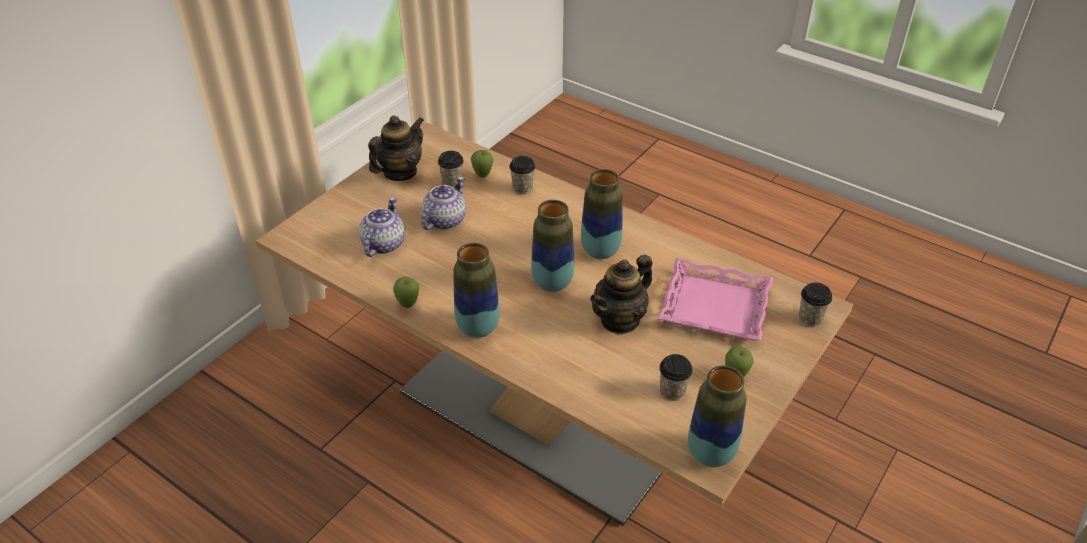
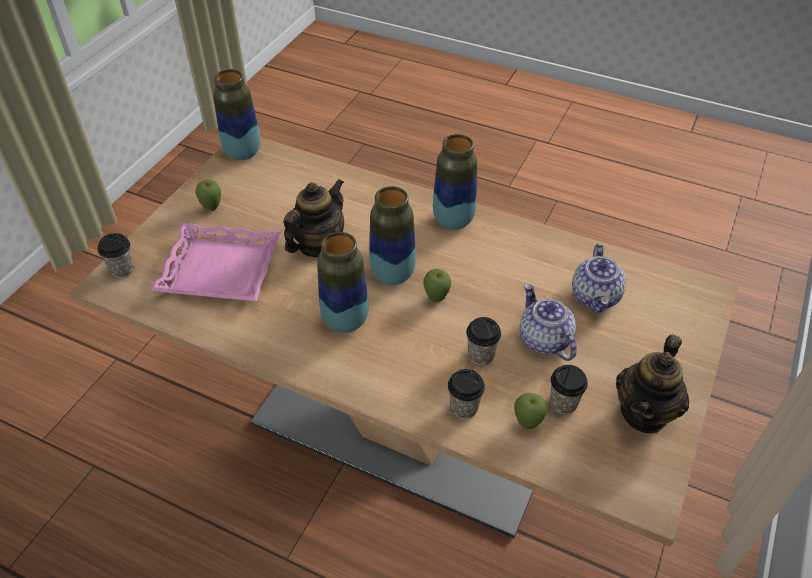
camera: 170 degrees right, 5 degrees up
(408, 305) = (529, 233): apple -> apple (436, 299)
(444, 220) = (543, 340): teapot -> teapot turned 135 degrees clockwise
(672, 391) = (269, 190): cup -> cup (481, 355)

